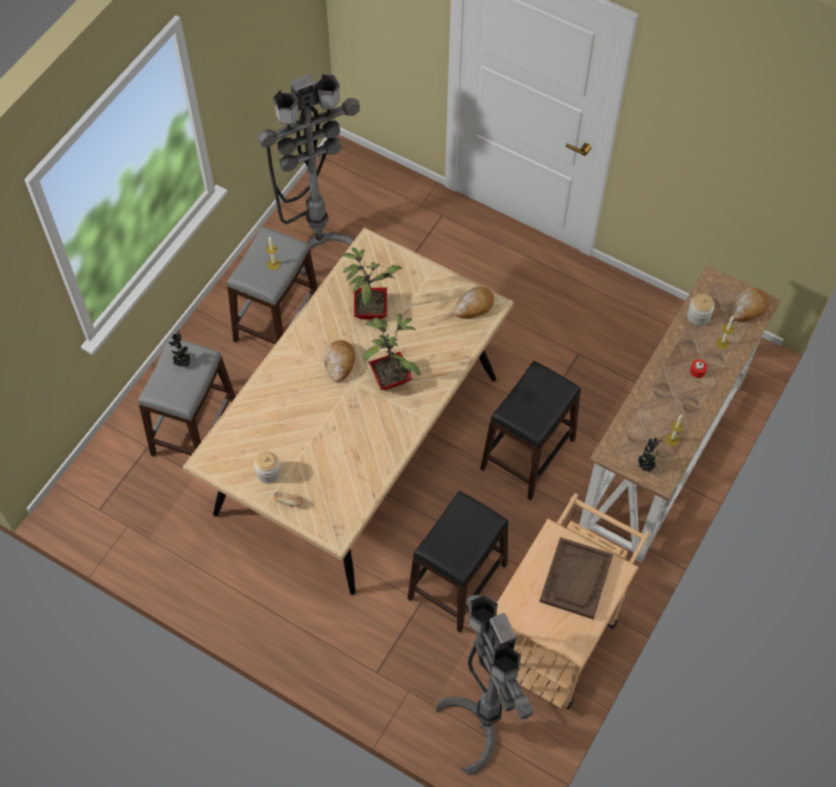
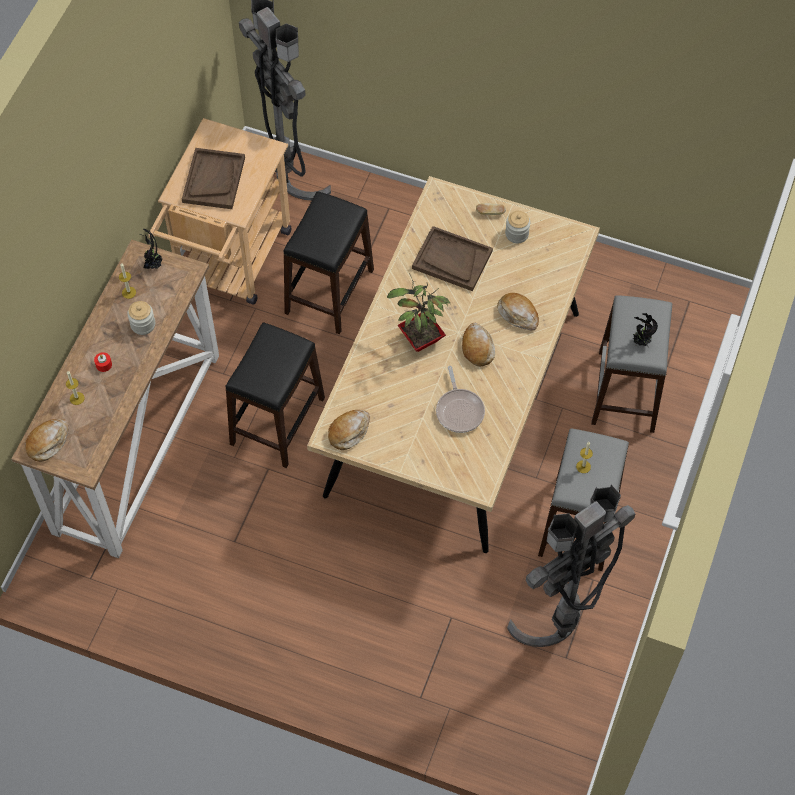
camera: 170 degrees right, 0 degrees up
(292, 389) = (518, 314): none -> bread
(341, 455) = (452, 260): none -> brown tray
(371, 309) = (459, 410): potted plant -> frying pan
(698, 316) = (102, 425): jar -> jar (143, 324)

